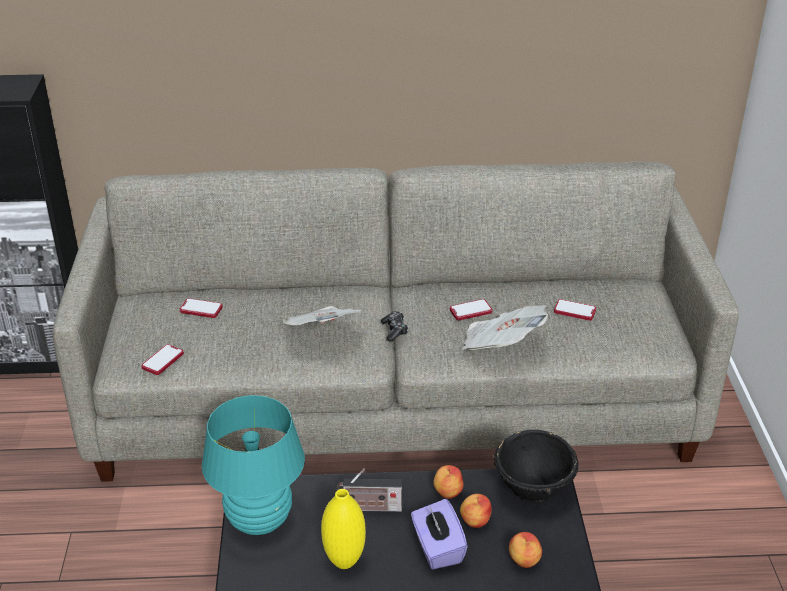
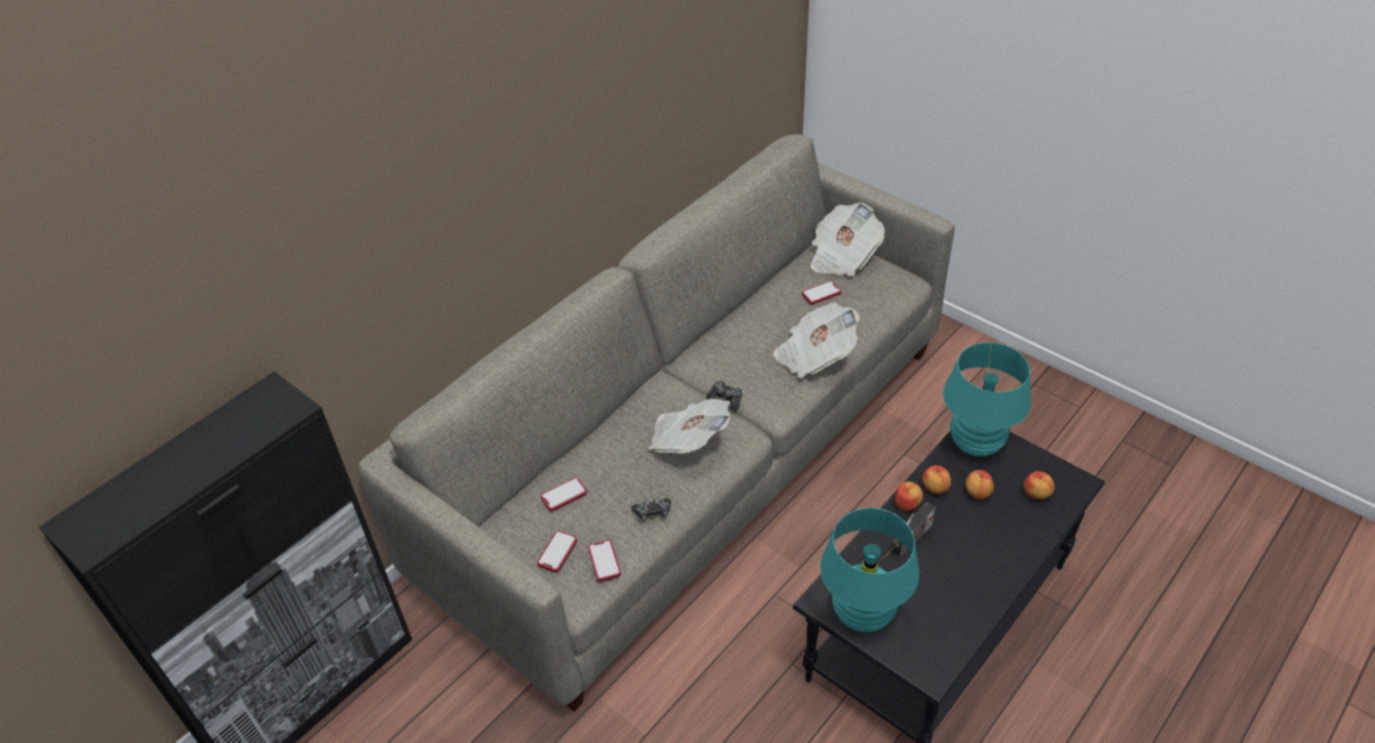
camera: 45 degrees left, 10 degrees up
(232, 356) = (653, 512): none -> game controller
(344, 561) = (952, 589): yellow vase -> none
(408, 485) = (907, 504): none -> apple
(437, 548) = (985, 530): purple tissue box -> none
(470, 311) = (756, 343): phone -> phone (557, 552)
(533, 490) = (976, 443): black bowl -> turquoise table lamp
(637, 299) = (842, 256): none -> newspaper

